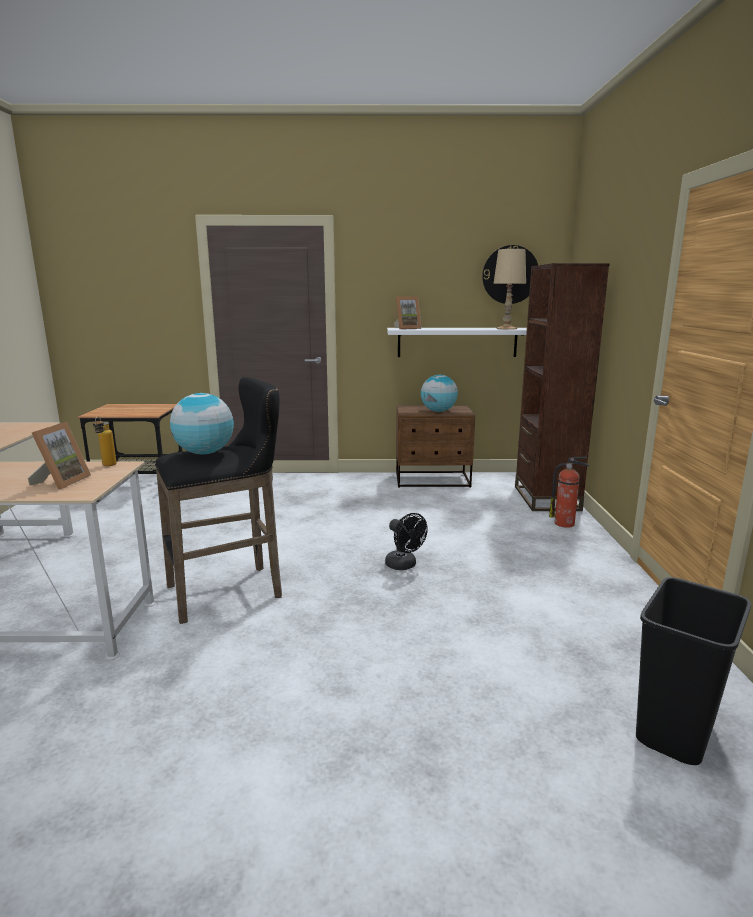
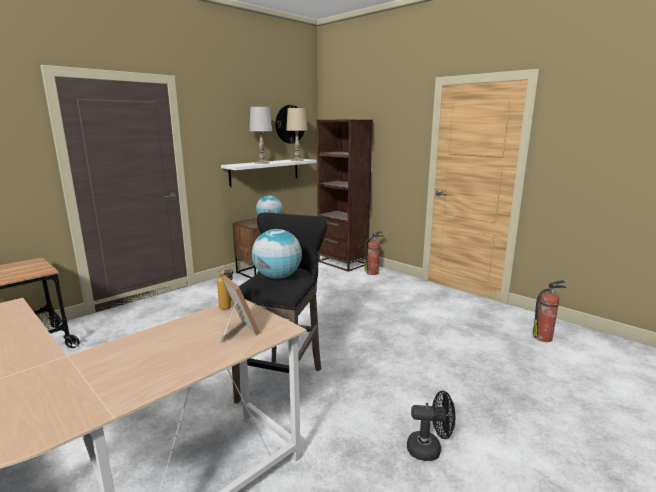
camera: 45 degrees left, 0 degrees up
(404, 566) = (346, 322): black fan -> black fan (429, 449)
(407, 328) = (239, 164): picture frame -> none
(442, 328) = (262, 163): none -> white table lamp
(676, 733) = (544, 338): black trash can -> fire extinguisher

